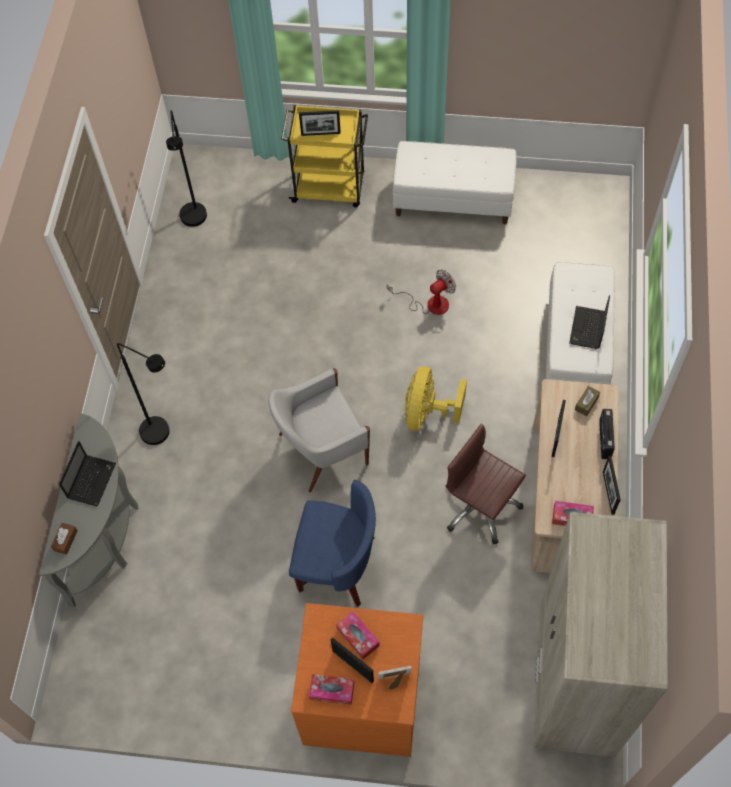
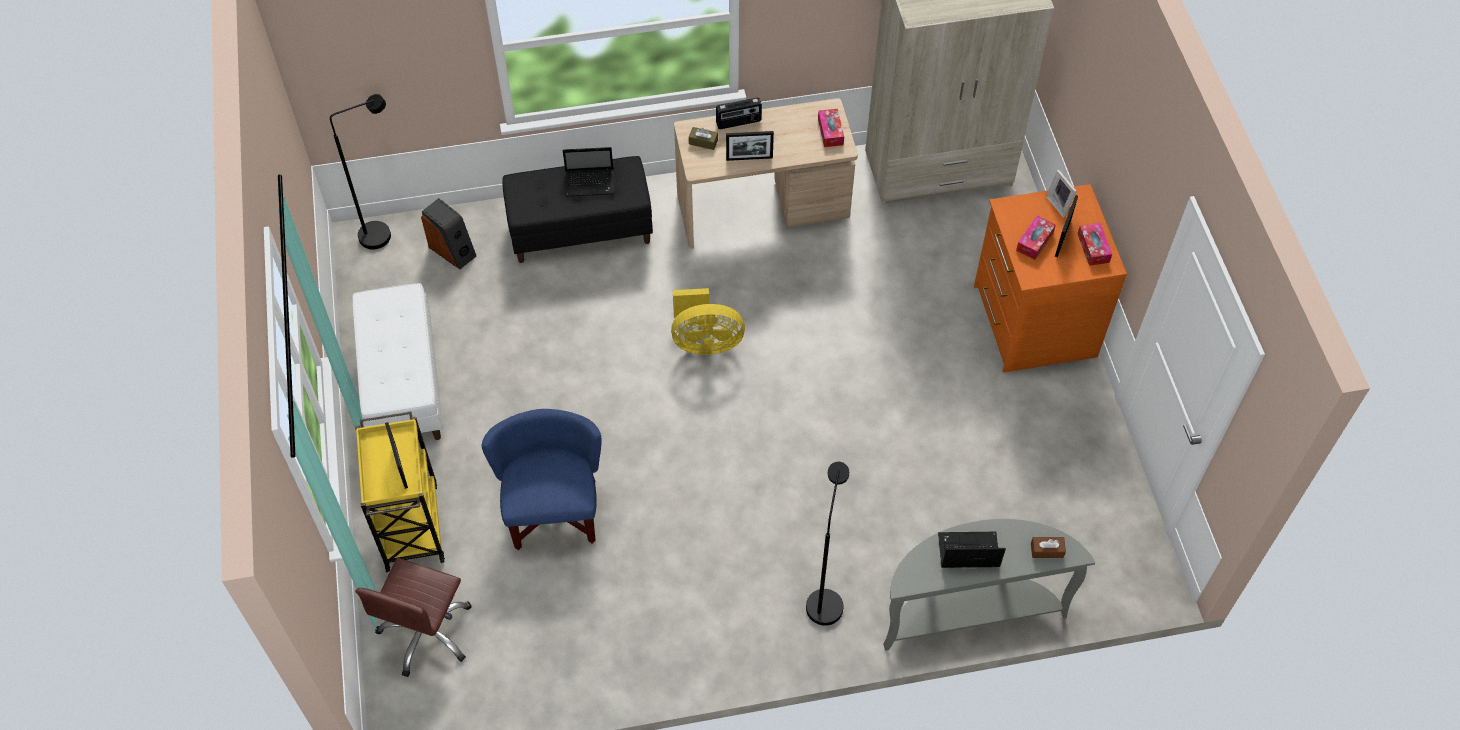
camera: 110 degrees left, 5 degrees down
(195, 222) = (502, 671): black floor lamp -> black floor lamp (383, 232)
(321, 450) = (785, 429): white armchair -> none
(337, 565) = (910, 377): blue armchair -> blue armchair (554, 513)
(429, 304) = (562, 373): fan -> none
(480, 507) = (798, 272): brown office chair -> brown office chair (427, 632)
(575, 347) = (581, 230): white bench -> black bench
(578, 252) = (453, 250): none -> speaker
(608, 493) = (794, 110): picture frame -> none

